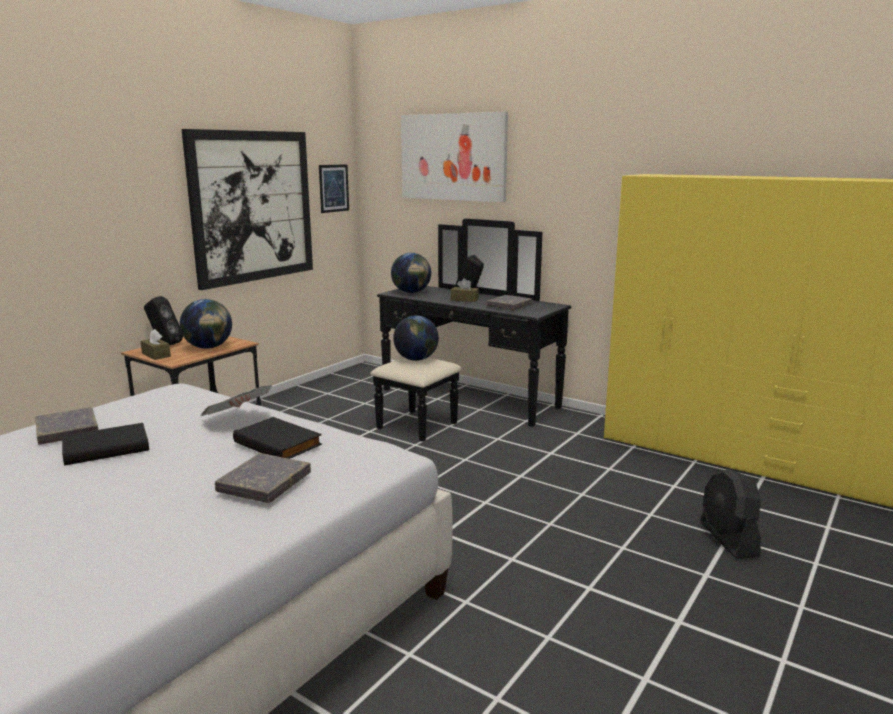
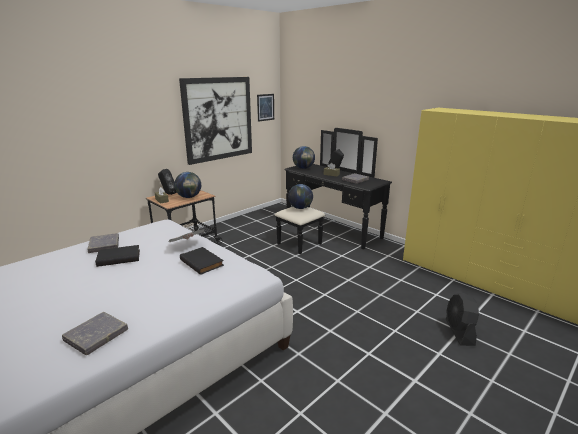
camera: 10 degrees right, 5 degrees up
(264, 483) = (186, 287): grey book -> grey book (96, 335)
(453, 157) = (330, 91): picture -> none

